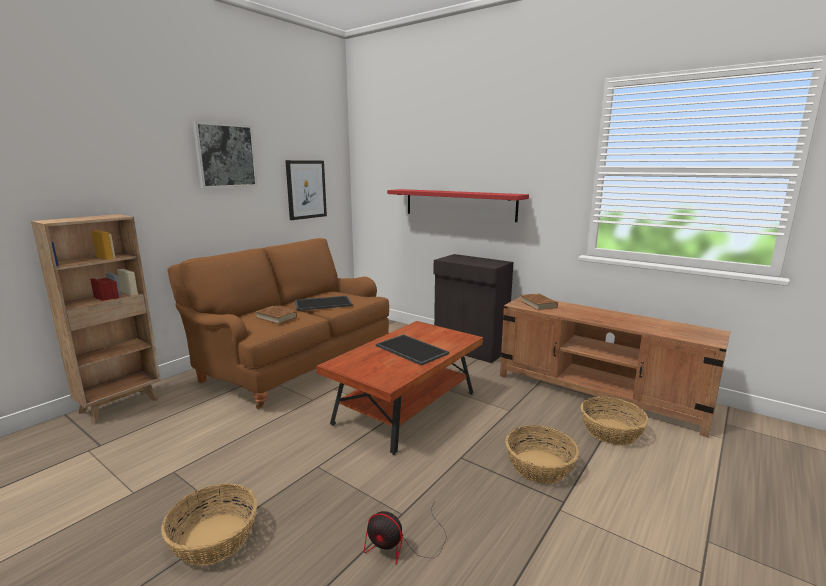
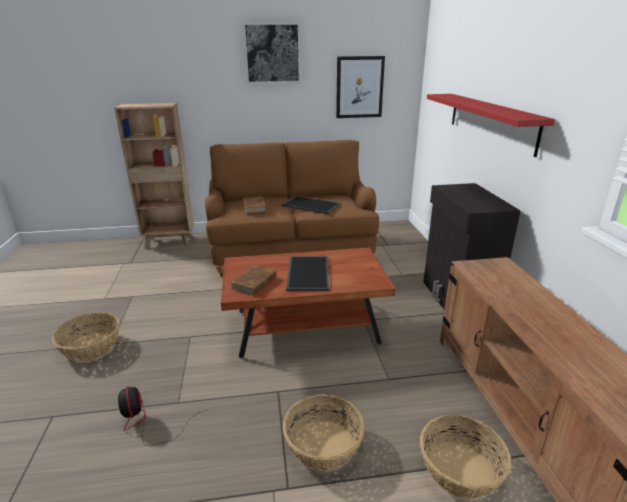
camera: 45 degrees right, 10 degrees up
(538, 304) = (496, 275): brown book -> brown book (254, 283)

